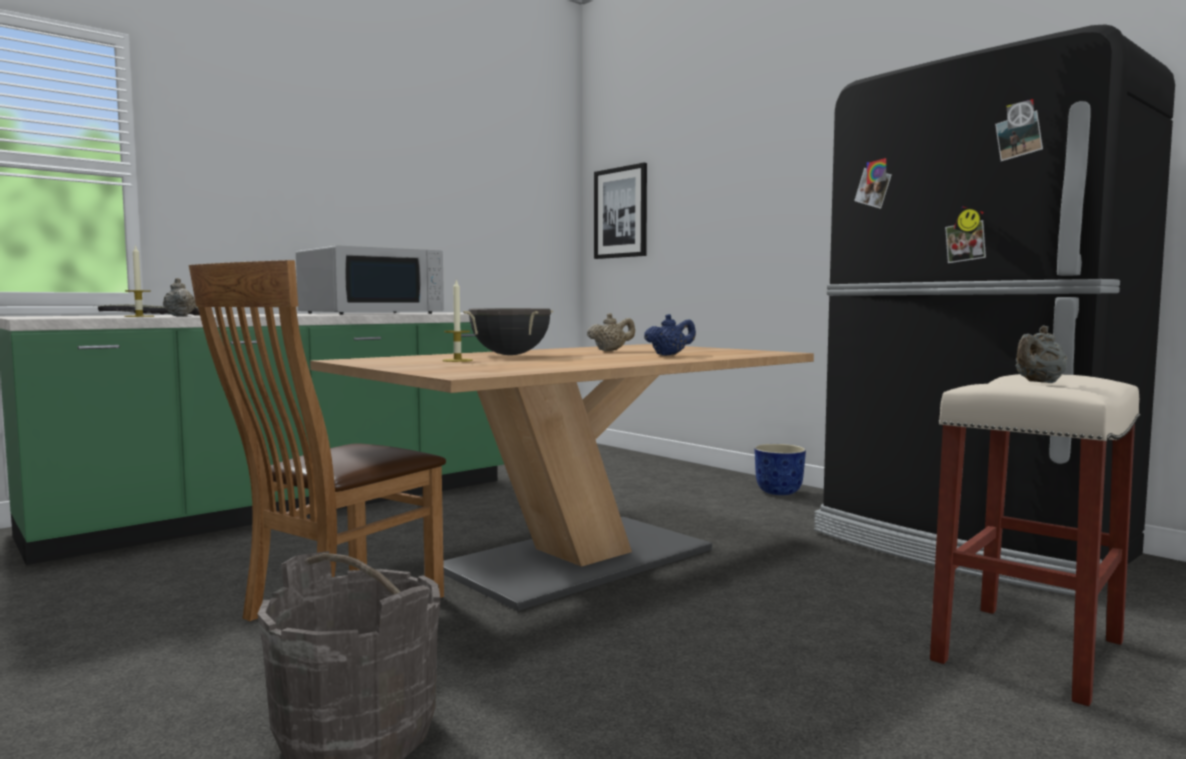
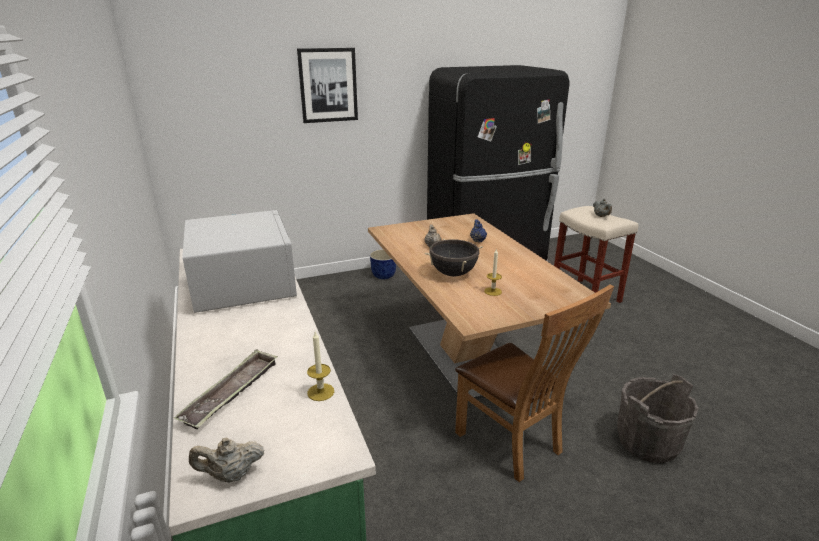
camera: 70 degrees left, 20 degrees up
(180, 316) = (306, 371): beige teapot -> beige teapot (231, 475)
(621, 212) = (195, 115): picture -> picture (328, 85)

